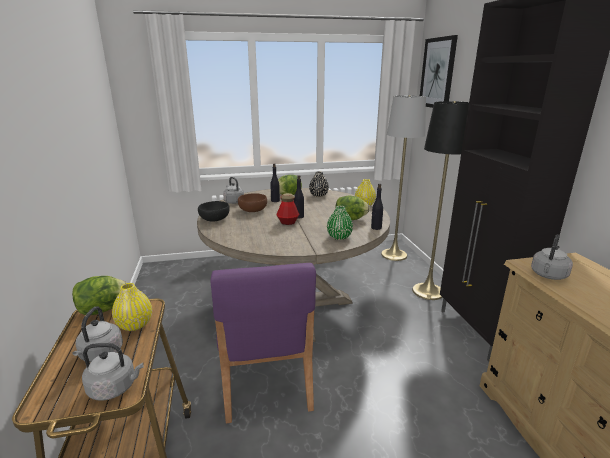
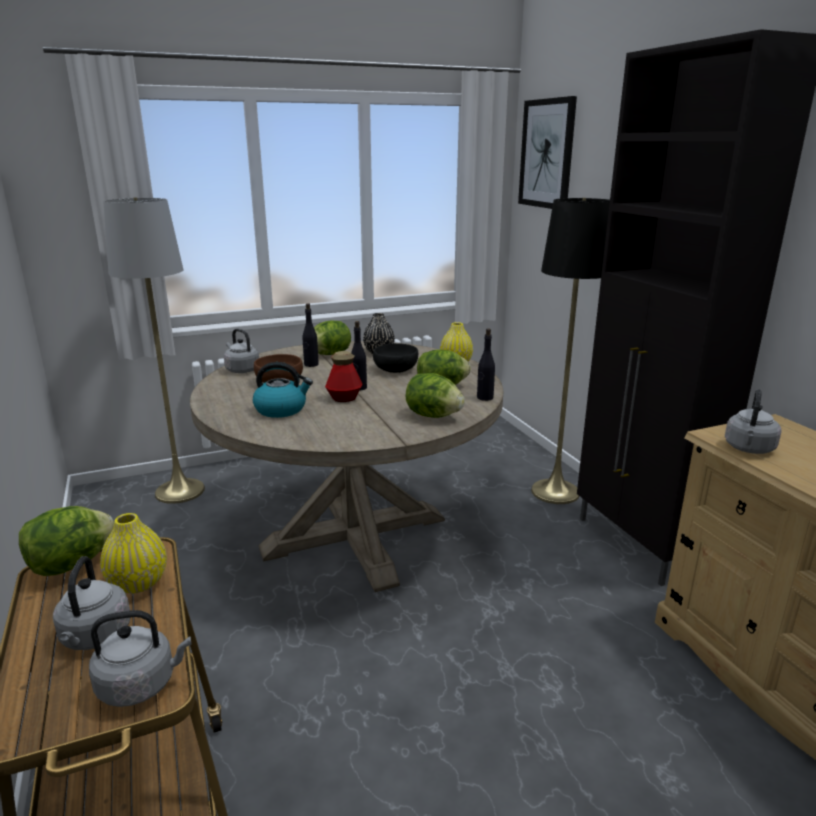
camera: 10 degrees left, 0 degrees up
(215, 219) = (220, 400): black bowl -> black bowl (396, 369)
(248, 227) = (281, 409): none -> kettle
(265, 382) = (334, 658): purple chair -> none
(339, 237) = (433, 416): green vase -> lettuce
(394, 255) = (493, 440): grey floor lamp -> grey floor lamp (180, 491)

